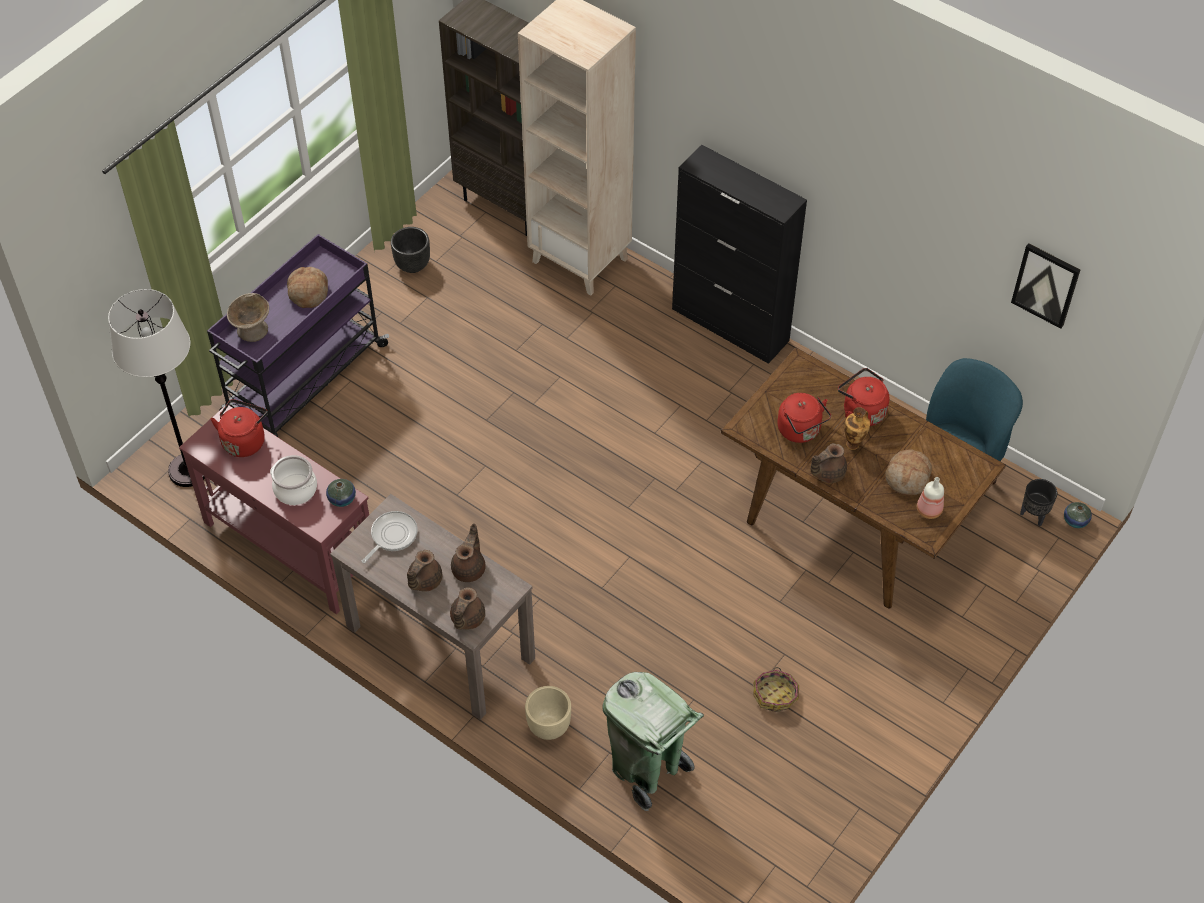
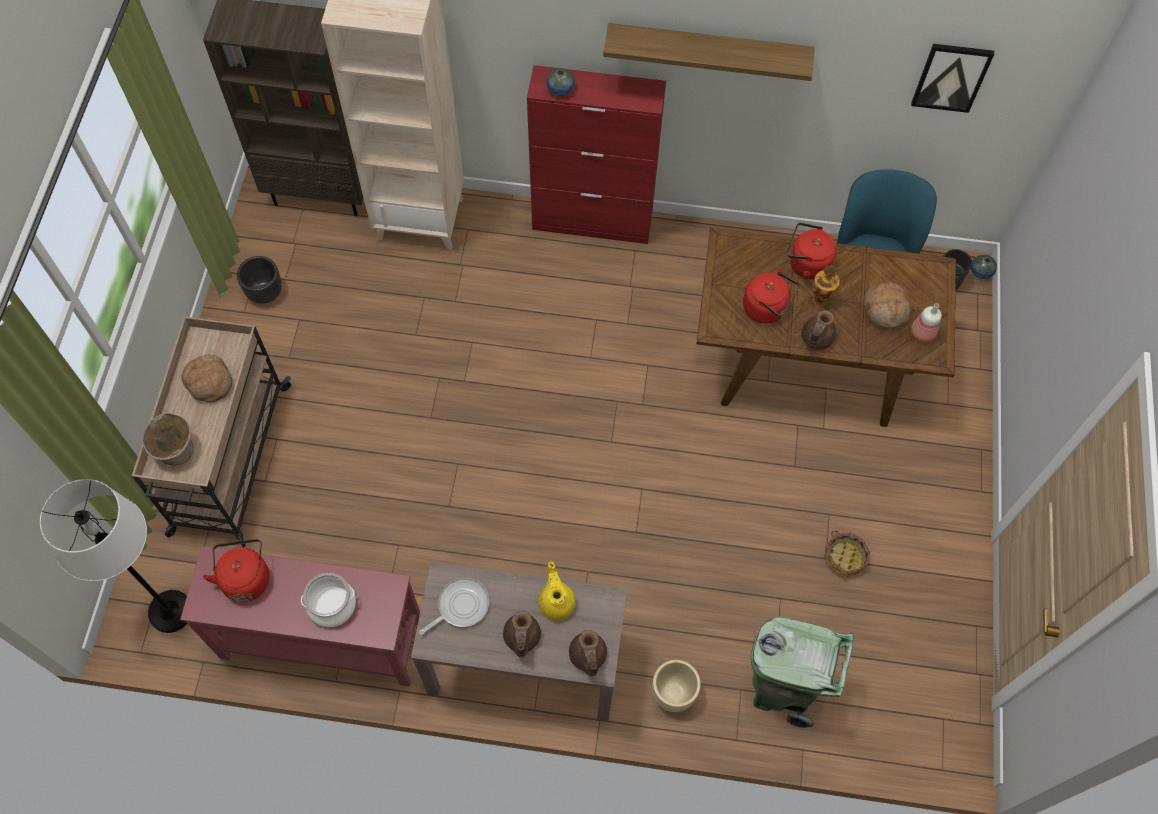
camera: 30 degrees left, 10 degrees up
(303, 381) = (230, 461): purple cart -> beige cart
(342, 499) = (385, 591): vase -> vase (560, 89)
(392, 536) = (460, 606): frying pan -> frying pan turned 45 degrees clockwise
(469, 568) = (557, 601): brown teapot -> yellow teapot
(730, 325) = (593, 222): black cabinet -> red cabinet
(843, 182) = (708, 50): none -> shelf

